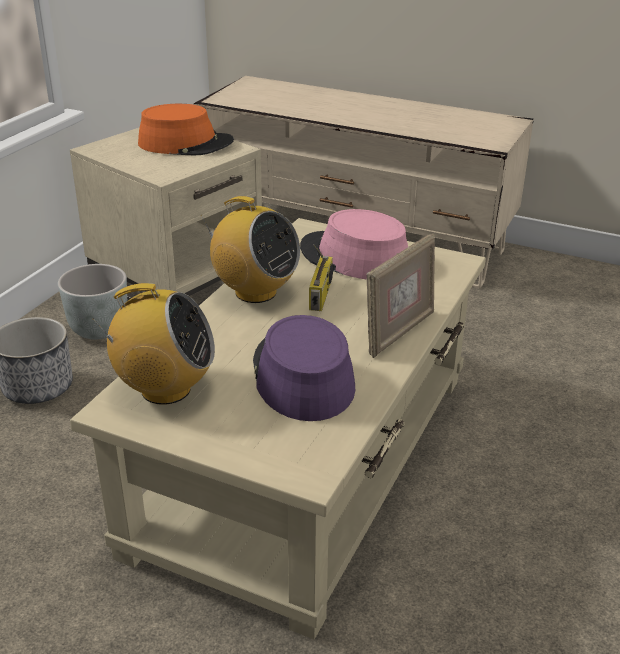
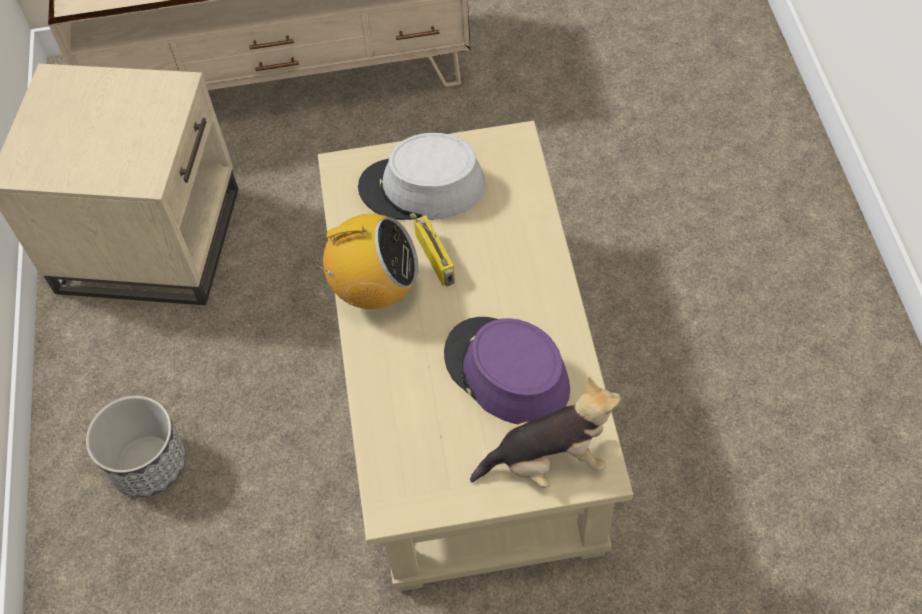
camera: 30 degrees left, 25 degrees up
(99, 329) = (134, 355): grey planter -> none
(165, 389) = (411, 458): radio -> none
(186, 143) = (111, 106): orange hat -> none
(274, 445) = (549, 461): none -> plush toy
(354, 257) = (422, 188): pink hat -> grey hat
(399, 332) = (540, 270): picture frame -> none

